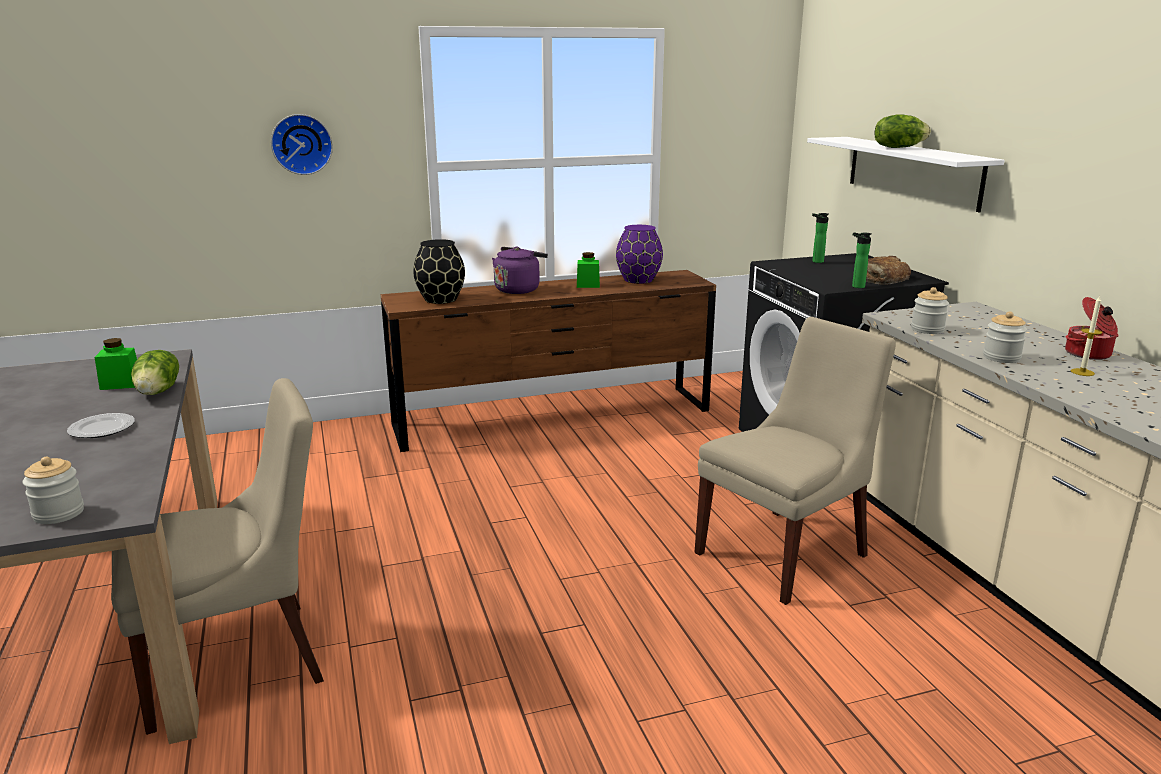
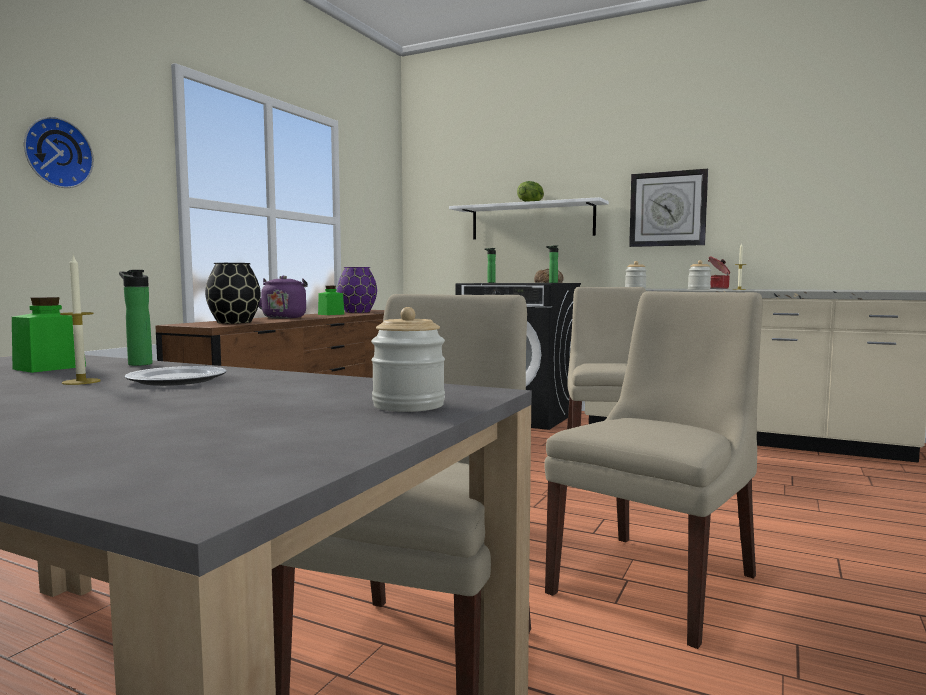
camera: 45 degrees left, 15 degrees down
(76, 415) = (81, 382): none -> candle
(159, 391) = (138, 364): lettuce -> bottle
(475, 705) = (657, 581): none -> beige chair
(1079, 191) = (668, 209): none -> wall clock

